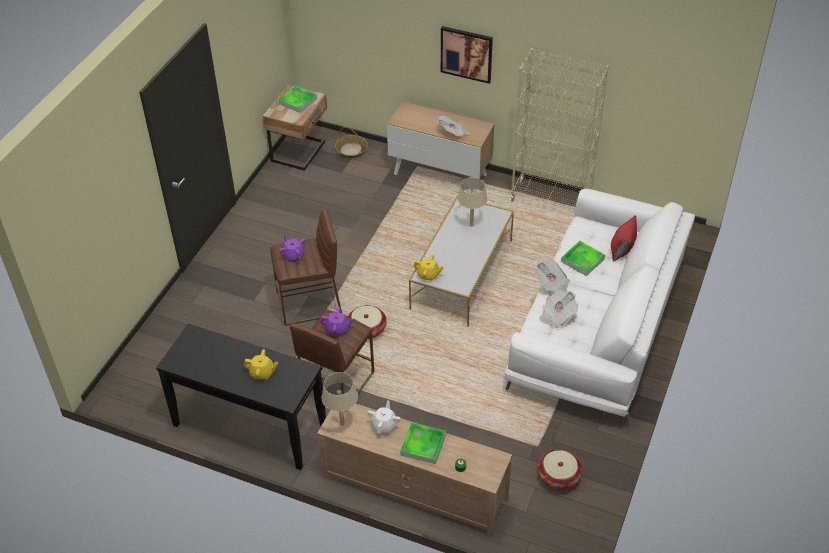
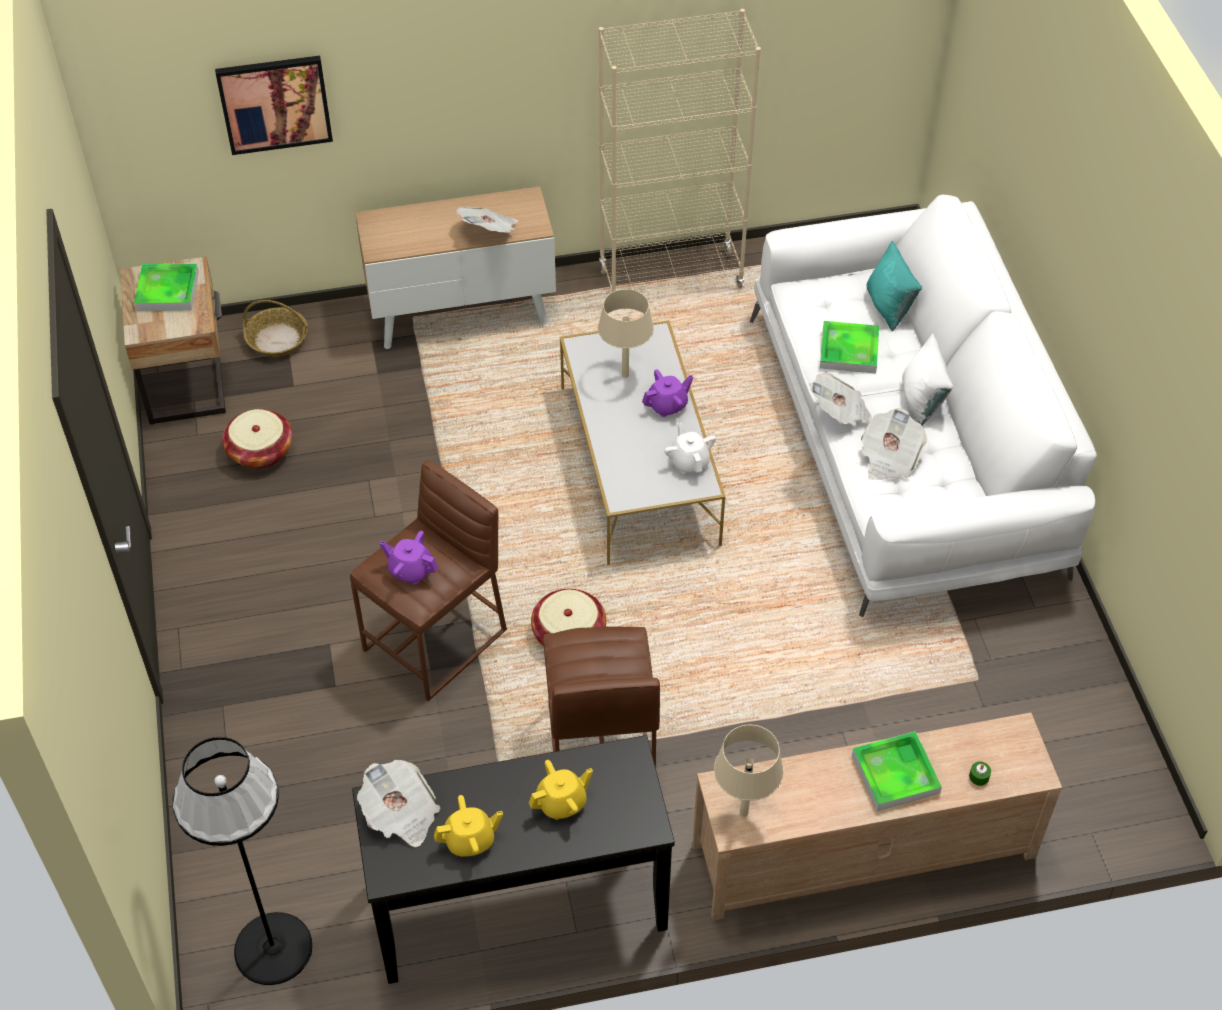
camera: 35 degrees left, 5 degrees up
(142, 387) = (273, 949): none -> black floor lamp
(196, 343) = (401, 814): none -> newspaper
(337, 329) = (599, 659): purple teapot -> purple teapot (667, 405)
(384, 425) = (810, 777): white teapot -> white teapot (689, 461)
(428, 275) = (631, 491): yellow teapot -> yellow teapot (470, 840)
(466, 54) = (470, 81): picture -> picture (275, 103)
(558, 476) = (1045, 709): basket -> basket (260, 451)
(598, 299) = (922, 401): none -> white pillow
(622, 250) = (889, 307): red pillow -> turquoise pillow

